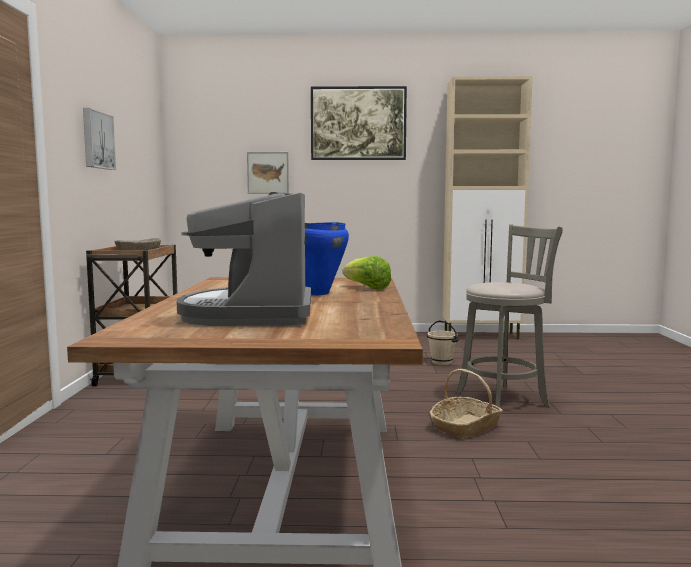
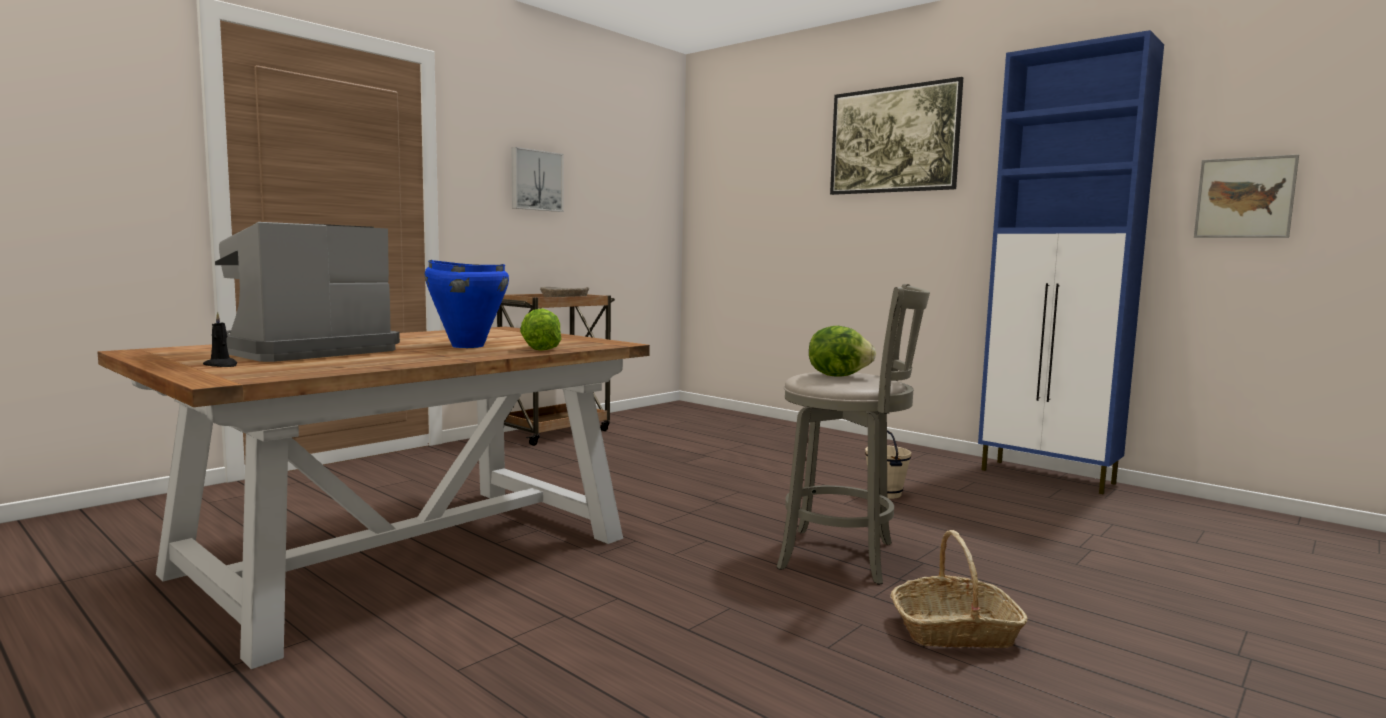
camera: 40 degrees right, 0 degrees up
(268, 172) = (782, 213): picture -> picture (1244, 198)
(293, 333) = (221, 365): none -> black candle
(465, 427) = (703, 567): basket -> basket (955, 631)
(482, 336) = (1048, 477): beige cabinet -> blue cabinet
(504, 285) = (838, 376): none -> lettuce

